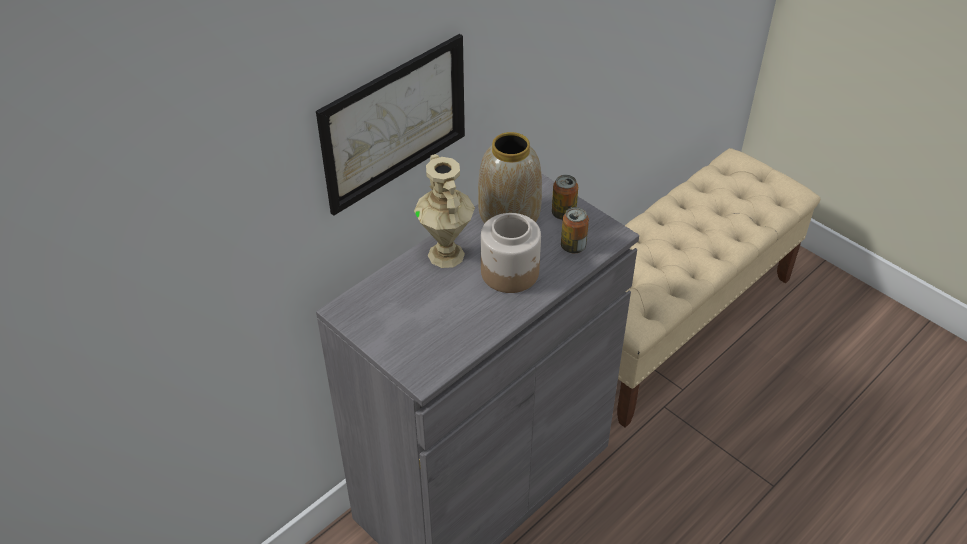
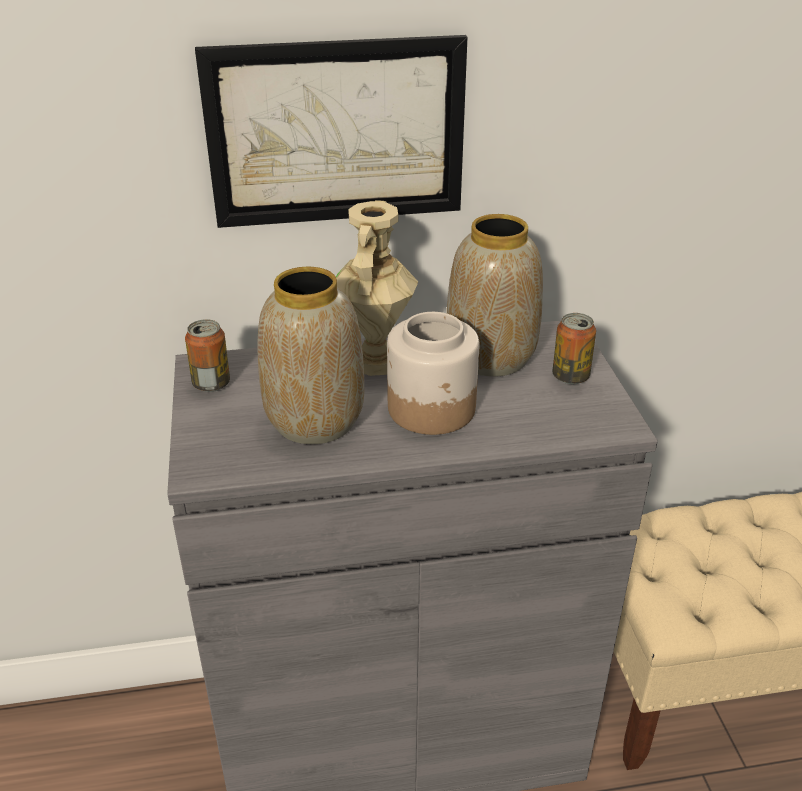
camera: 35 degrees right, 10 degrees down
(452, 313) = (313, 420): none -> vase
(573, 246) = (546, 415): can -> can (211, 384)

